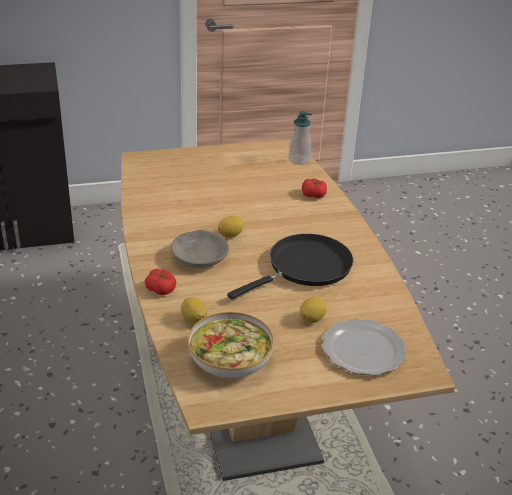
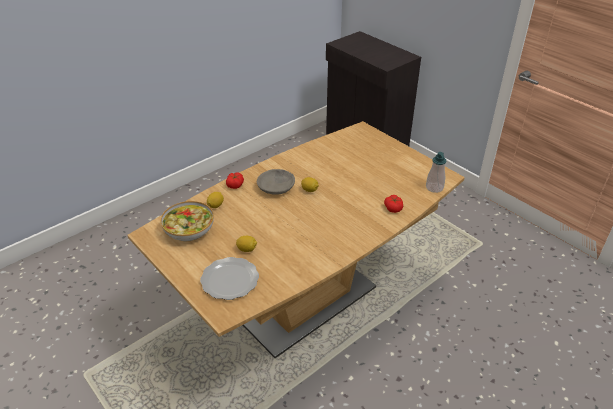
camera: 65 degrees right, 5 degrees up
(305, 267) = (299, 230): black frying pan -> none

